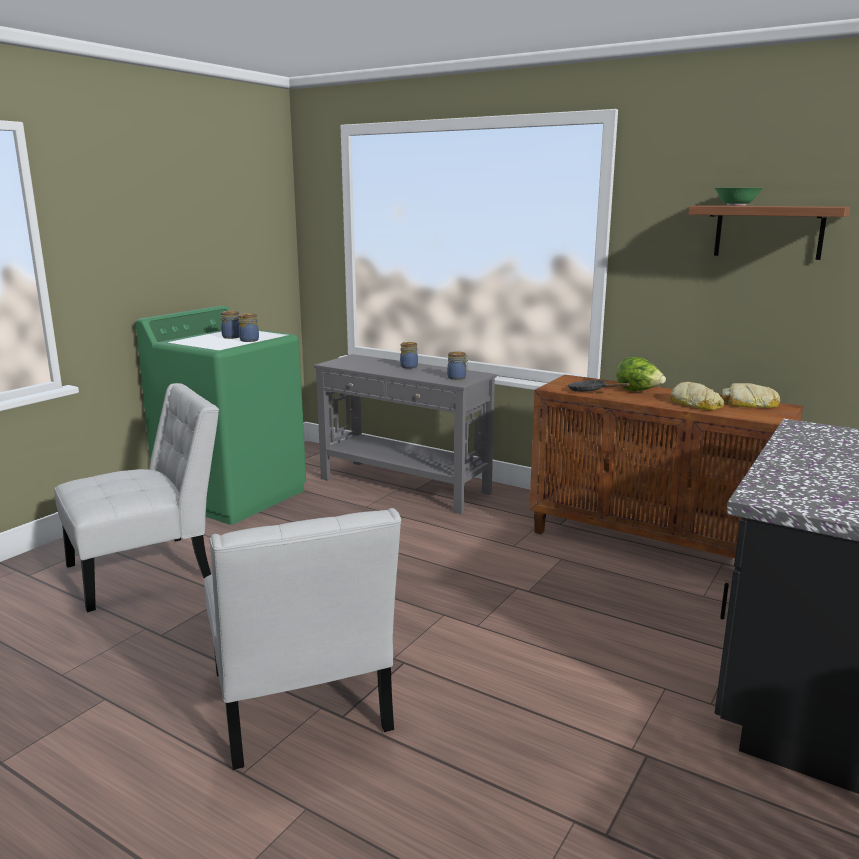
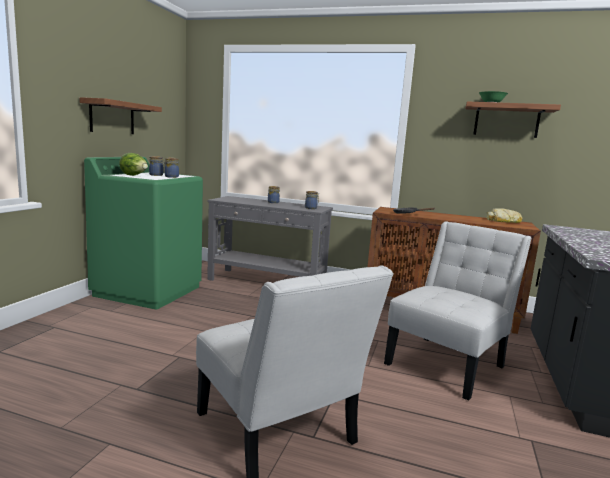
camera: 15 degrees left, 5 degrees down
(148, 570) = (104, 342): white chair -> white chair (448, 363)
(175, 257) = (112, 117): none -> shelf
(638, 391) = (434, 214): lettuce -> lettuce (134, 176)
(695, 404) = (474, 220): bread -> none

